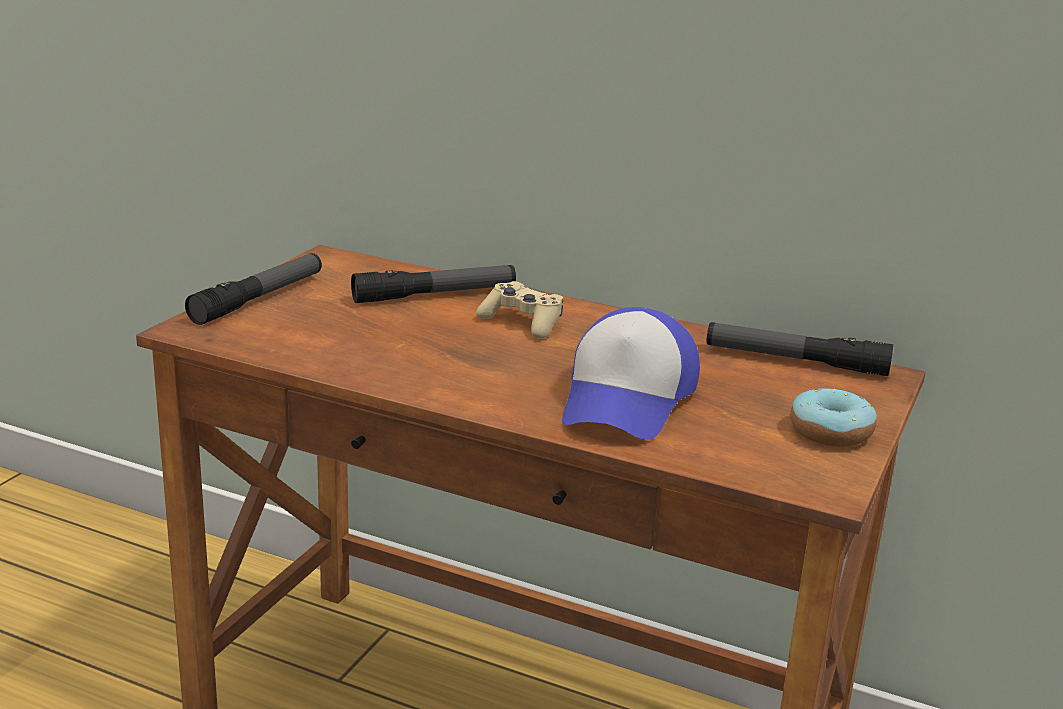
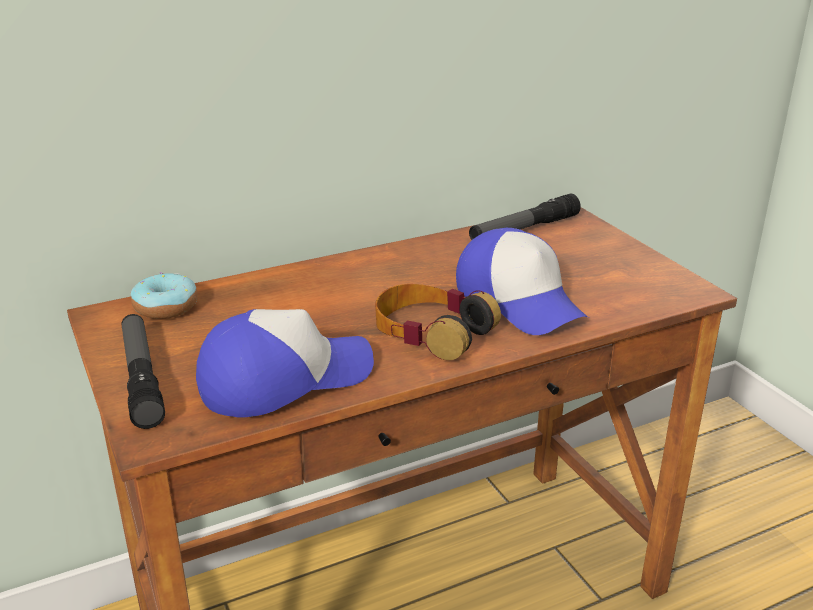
camera: 50 degrees left, 5 degrees up
(327, 344) = (284, 378): none -> cap
(435, 295) = (255, 300): flashlight -> none
(494, 377) = (431, 332): none -> headphones
(522, 322) = (353, 287): beige game controller -> none
(830, 432) = (627, 260): donut -> donut (166, 307)

